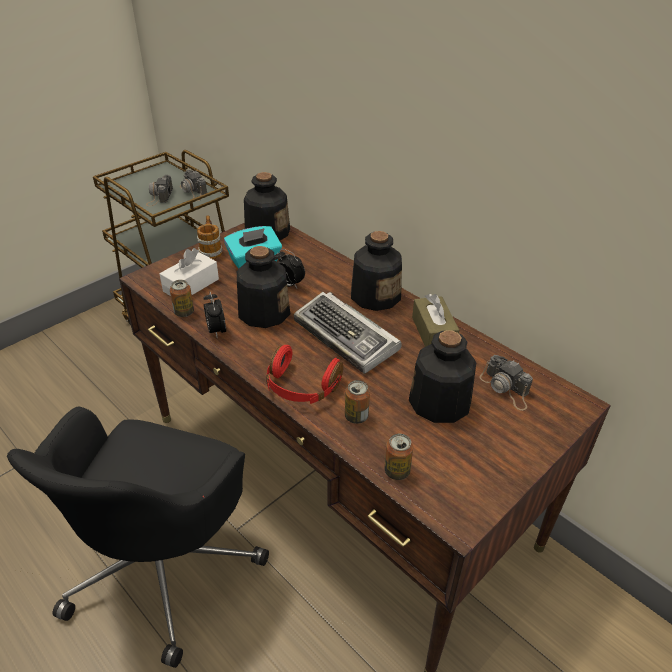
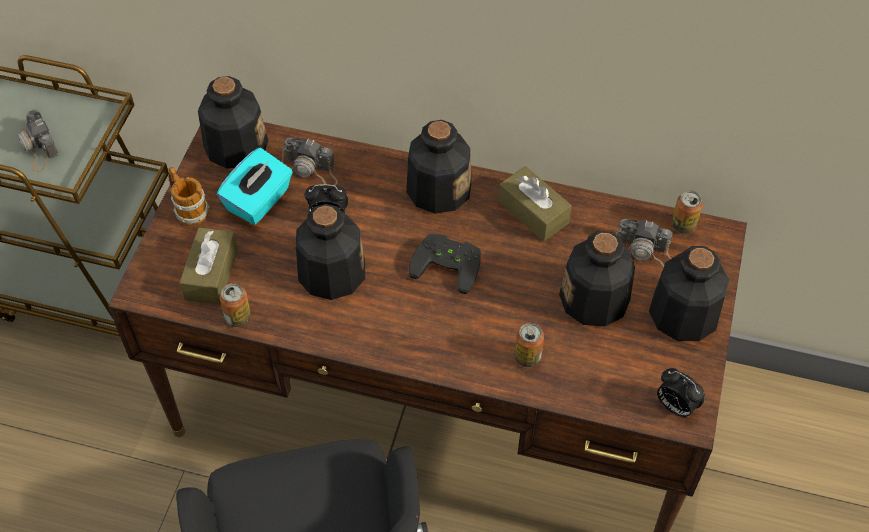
camera: 30 degrees left, 15 degrees up
(191, 285) = (211, 274): white tissue box -> brown tissue box
(193, 191) = (78, 118): camera -> camera (311, 169)
(216, 331) = (298, 324): alarm clock -> alarm clock (675, 406)
(301, 387) = (448, 350): red headphones -> none
(347, 337) = (449, 263): keyboard -> black game controller
(397, 471) = (605, 397): can -> can (683, 225)
(508, 443) = (683, 313): none -> bottle

